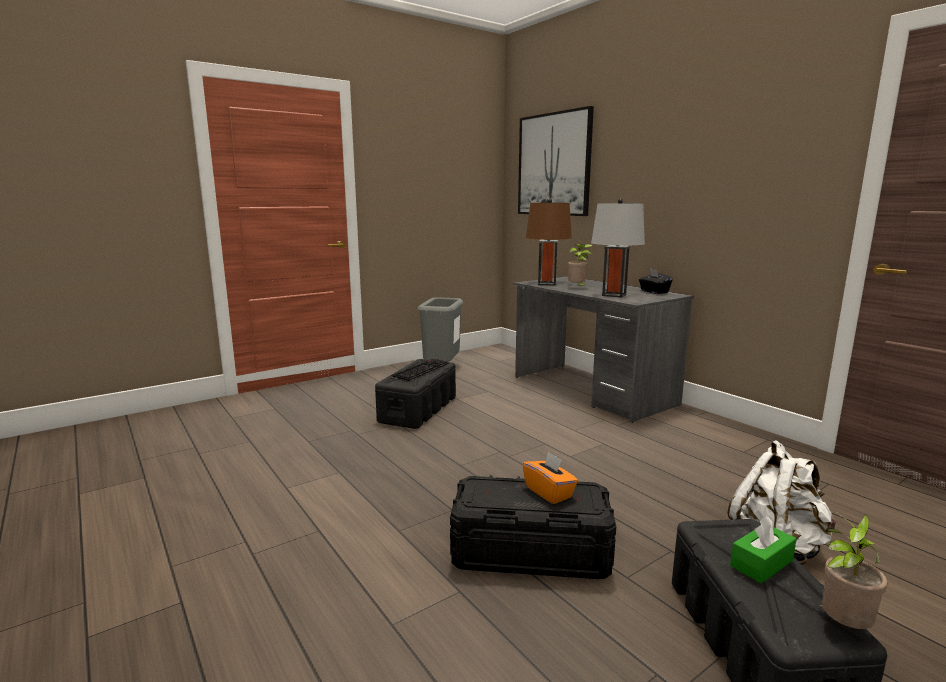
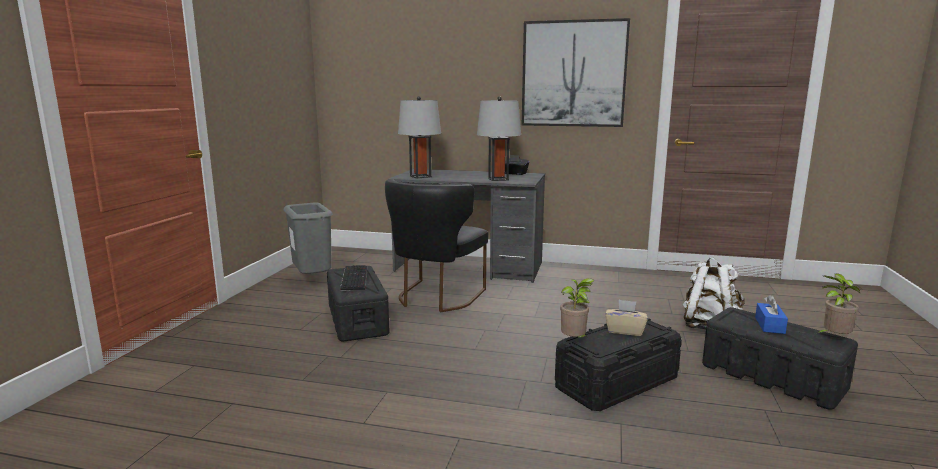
camera: 40 degrees left, 0 degrees up
(509, 410) = (436, 298): none -> black chair
(547, 284) = (420, 176): brown table lamp -> grey table lamp
(549, 492) = (625, 330): orange tissue box -> beige tissue box
(554, 165) = (385, 63): picture -> picture (573, 74)
(577, 288) = (455, 177): potted plant -> potted plant (574, 341)
(761, 563) = (769, 325): green tissue box -> blue tissue box

